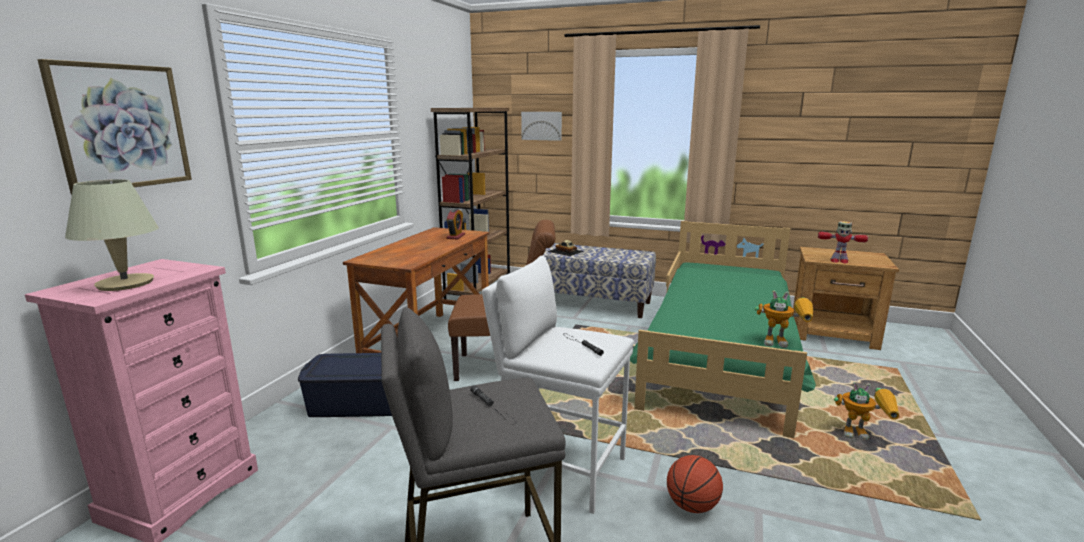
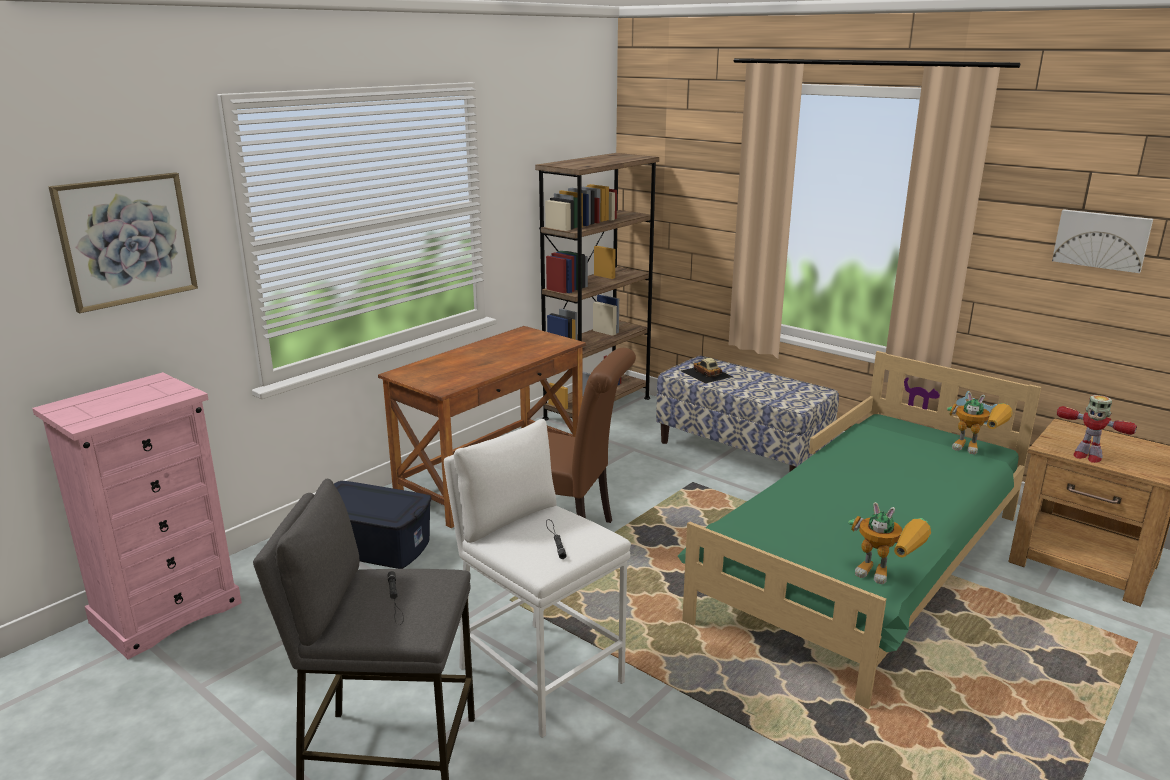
camera: 20 degrees right, 5 degrees up
(125, 283) = (112, 405): beige table lamp -> none
(456, 236) = (536, 347): alarm clock -> none
(542, 126) = (702, 186): picture -> picture (1101, 240)
(692, 506) = (662, 760): basketball -> none
(863, 434) = (979, 728): toy robot -> toy robot (976, 450)

